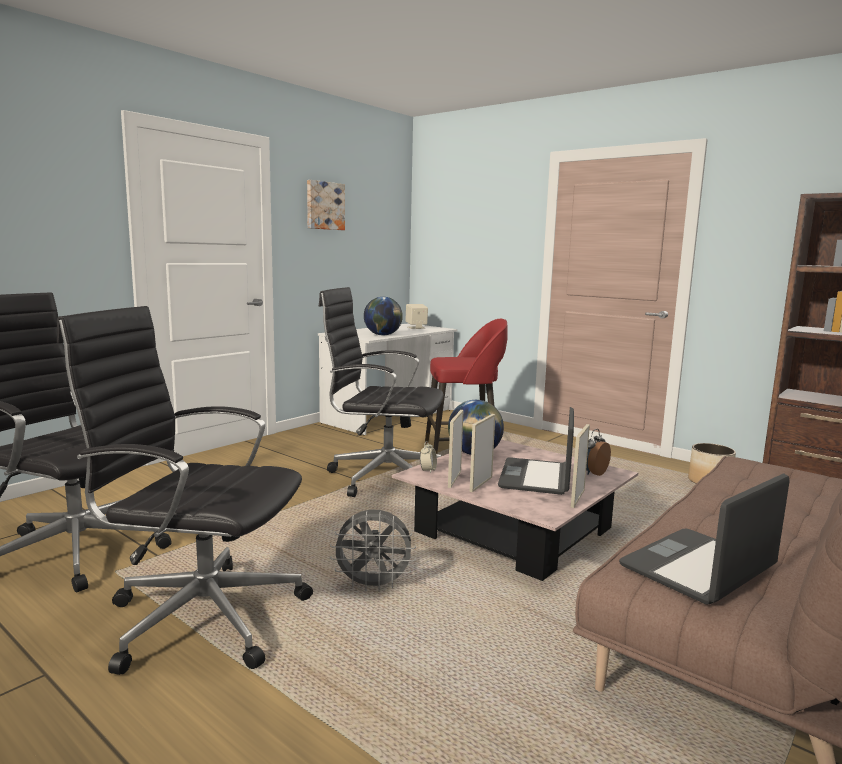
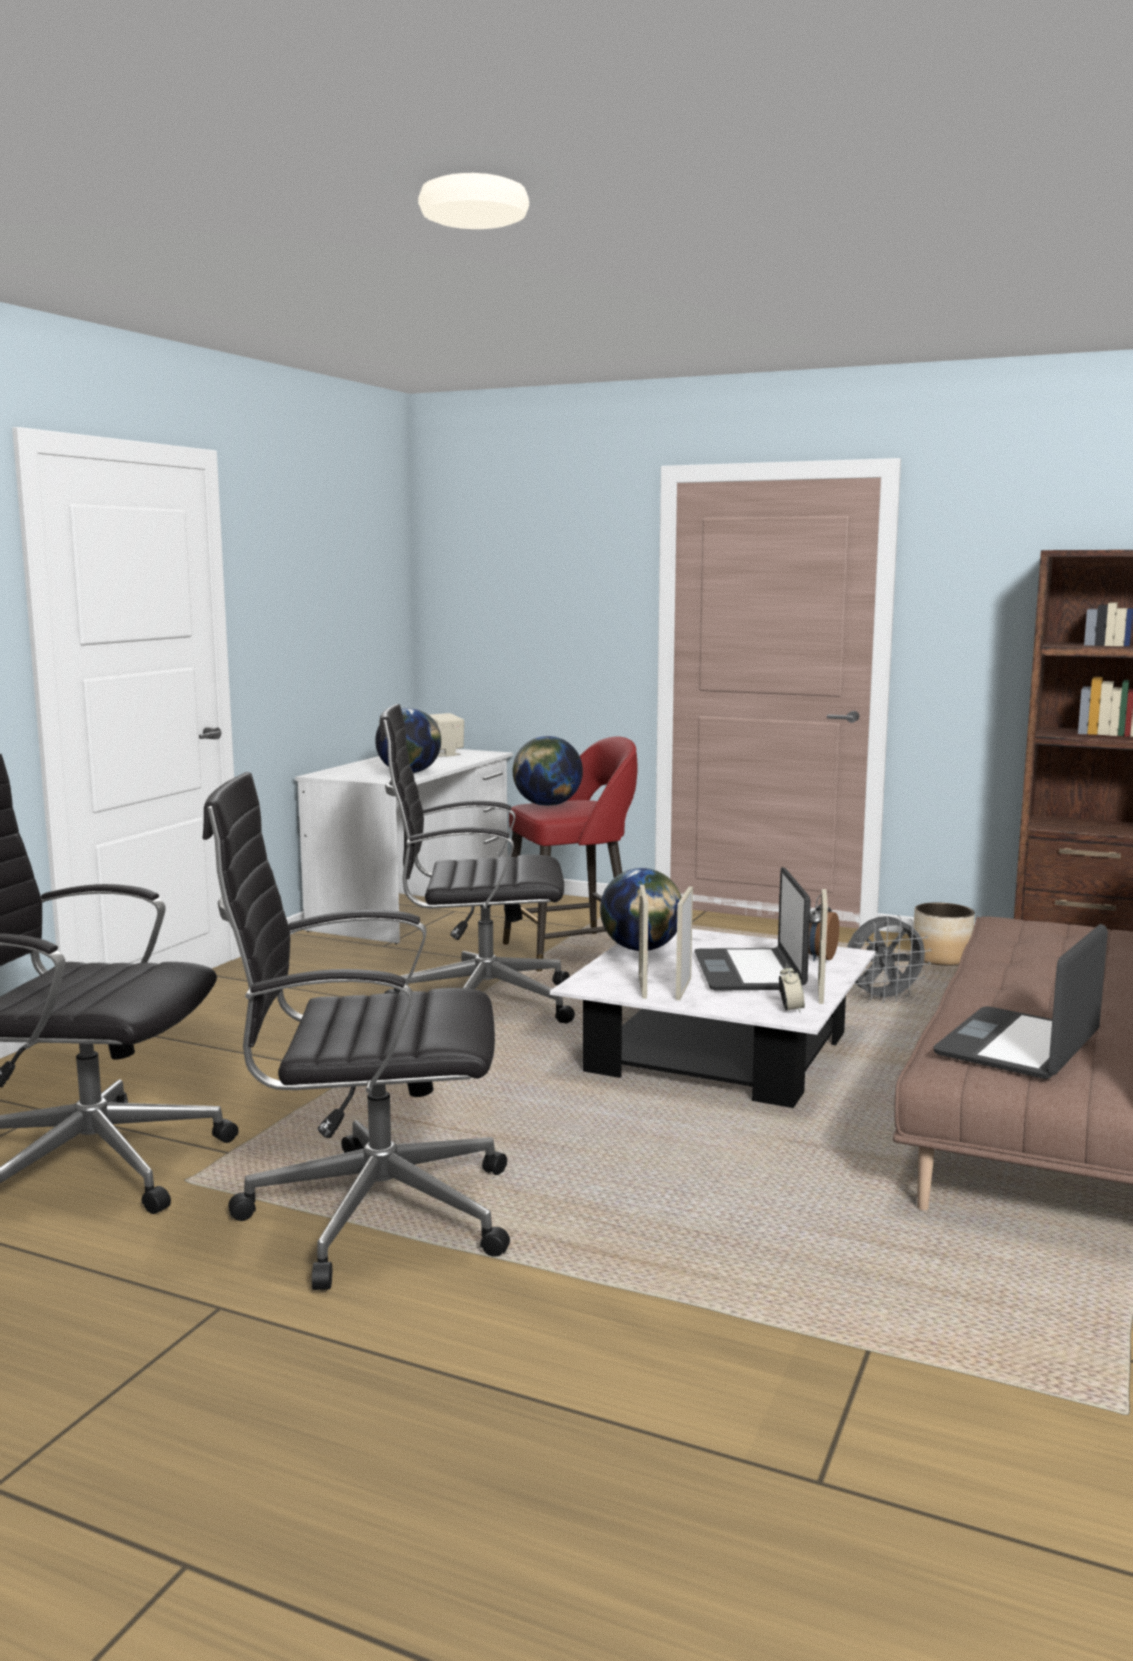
camera: 15 degrees left, 0 degrees up
(324, 206) = (295, 558): picture -> none
(373, 585) = (577, 1144): grey fan -> grey fan (883, 999)
(428, 470) = (596, 979): alarm clock -> alarm clock (790, 1009)
(451, 358) = (547, 805): none -> globe
(514, 531) = (719, 1053): pink coffee table -> white coffee table

